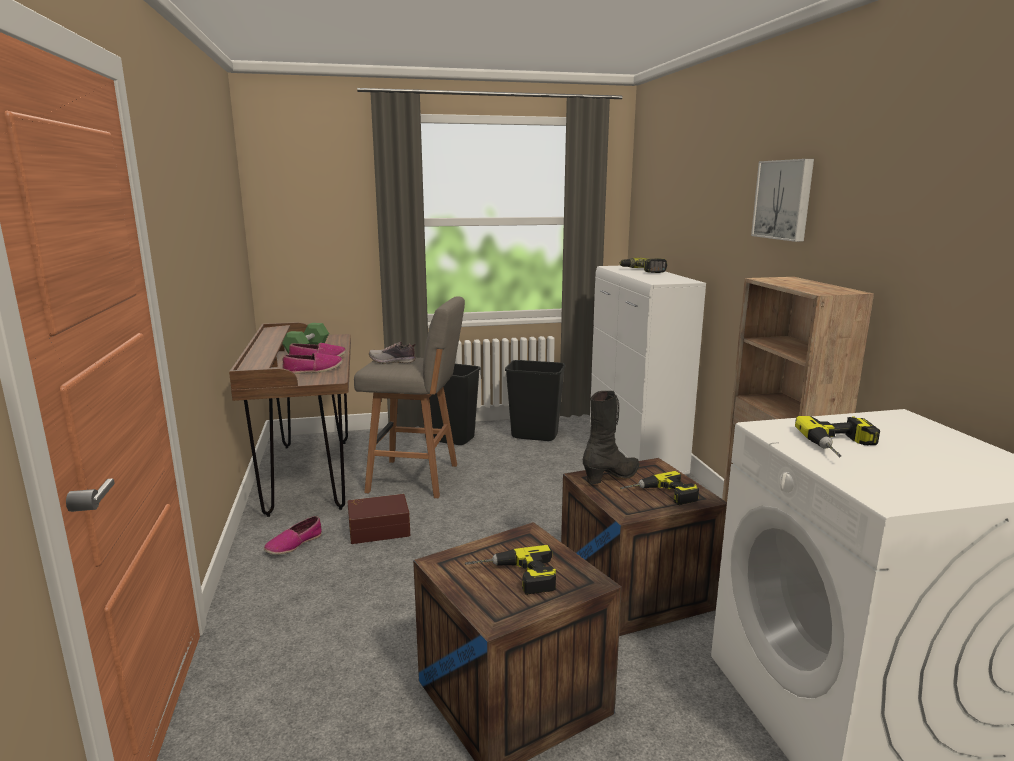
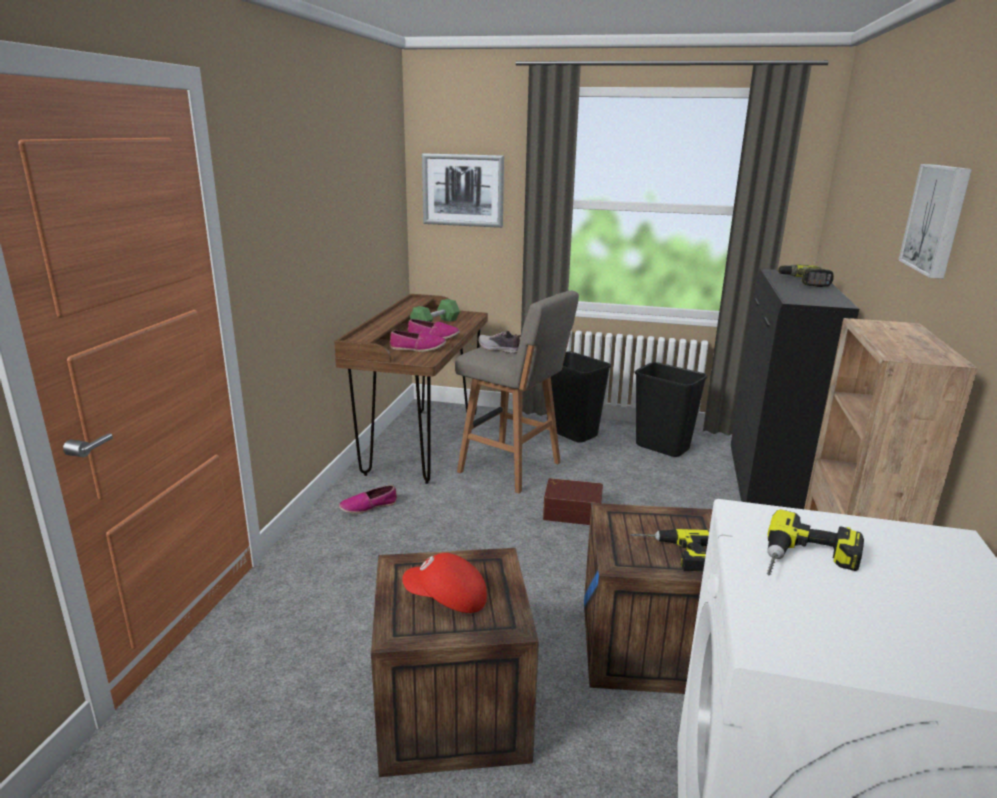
camera: 25 degrees right, 5 degrees up
(308, 214) = (463, 190): none -> picture
(379, 529) = (446, 511): brown storage box -> brown storage box (572, 511)
(513, 577) = (446, 599): power drill -> red cap
(612, 477) = (639, 520): black boot -> none
(636, 451) = (766, 490): white cabinet -> black cabinet

